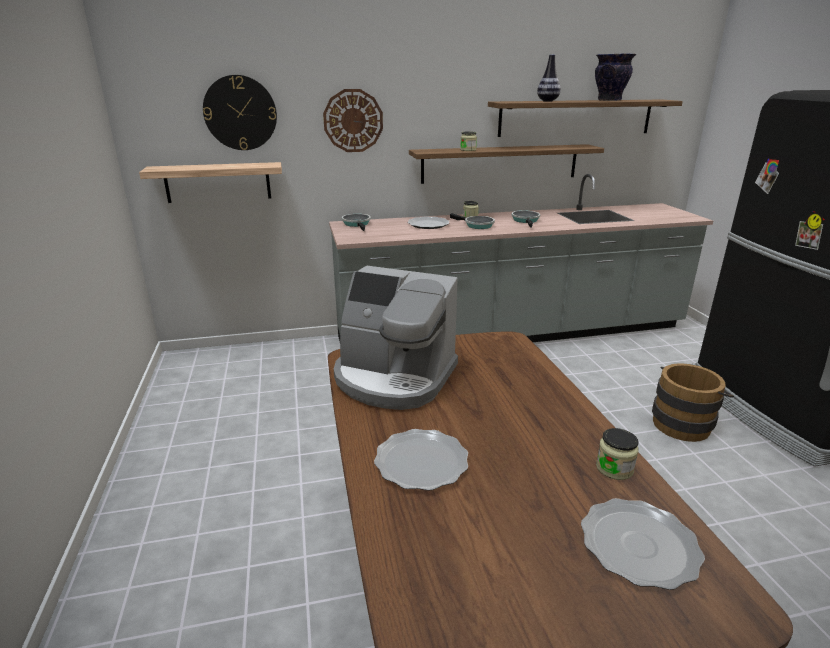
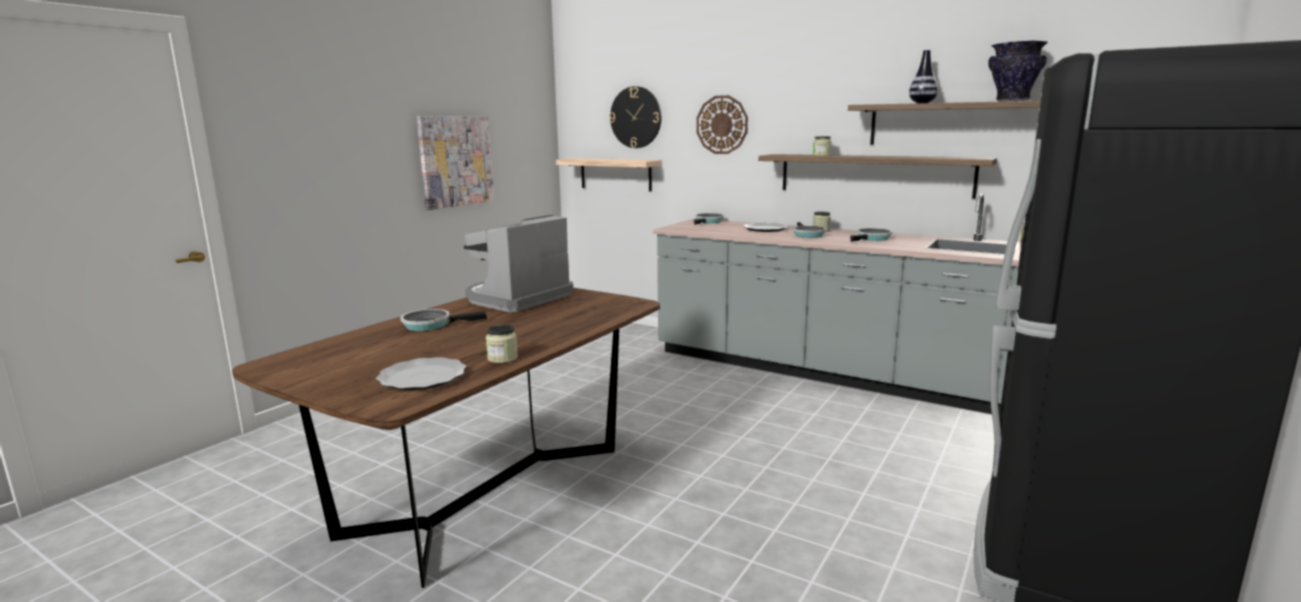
camera: 45 degrees right, 10 degrees down
(57, 197) = (456, 161): none -> picture
(394, 378) = (517, 298): coffee machine -> coffee machine turned 60 degrees clockwise
(420, 462) = (431, 325): plate -> frying pan
(683, 423) = (894, 499): brown bucket -> none

